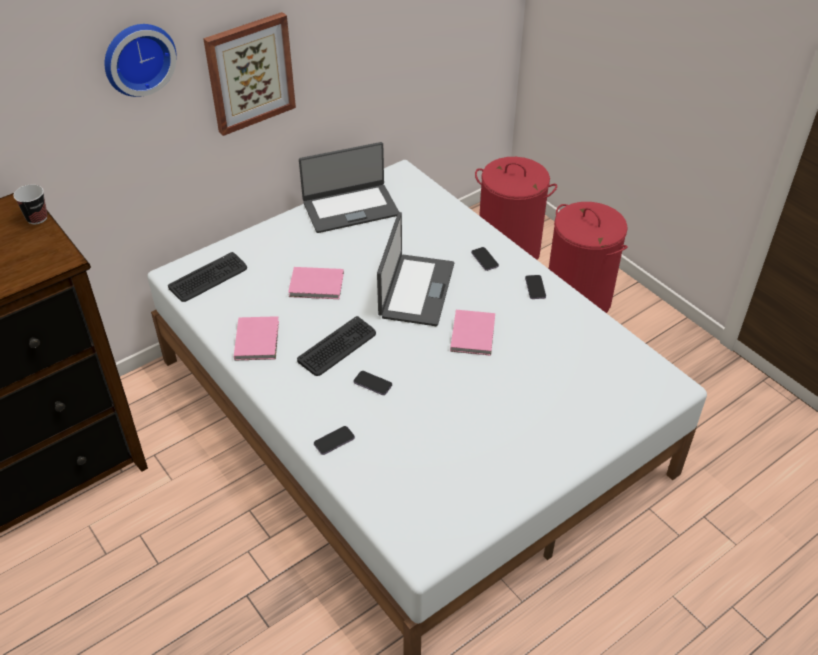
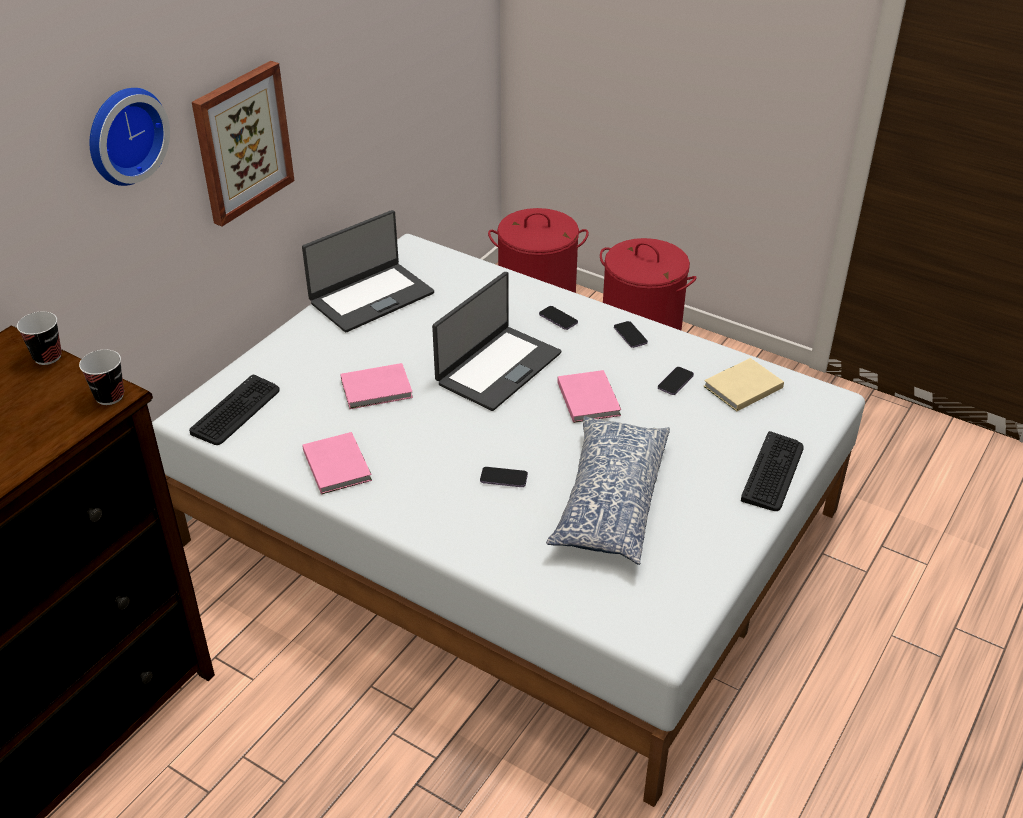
camera: 20 degrees left, 5 degrees down
(59, 260) = (109, 396): none -> cup
(334, 441) = (493, 551): phone -> phone (675, 382)
(337, 347) = (440, 449): keyboard -> keyboard (773, 472)
(415, 290) = (497, 368): laptop -> laptop turned 45 degrees clockwise
(443, 425) = (609, 501): none -> pillow
(603, 356) = (741, 387): none -> beige book

